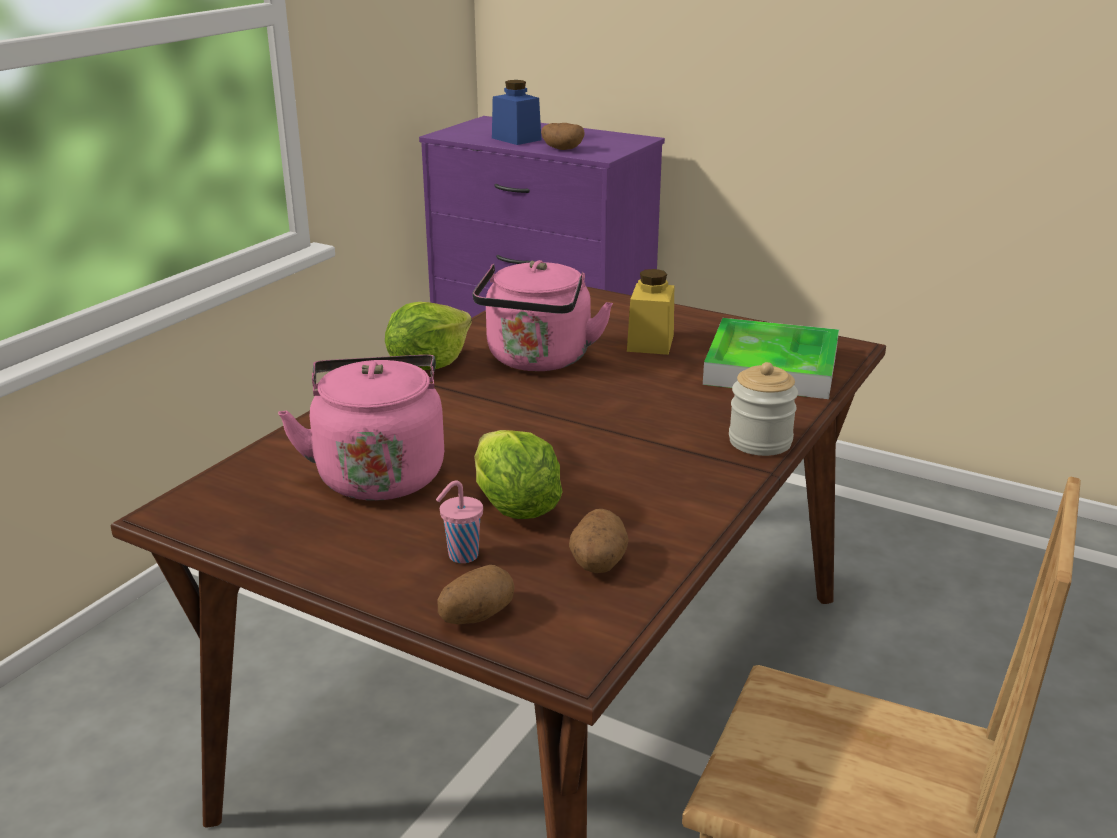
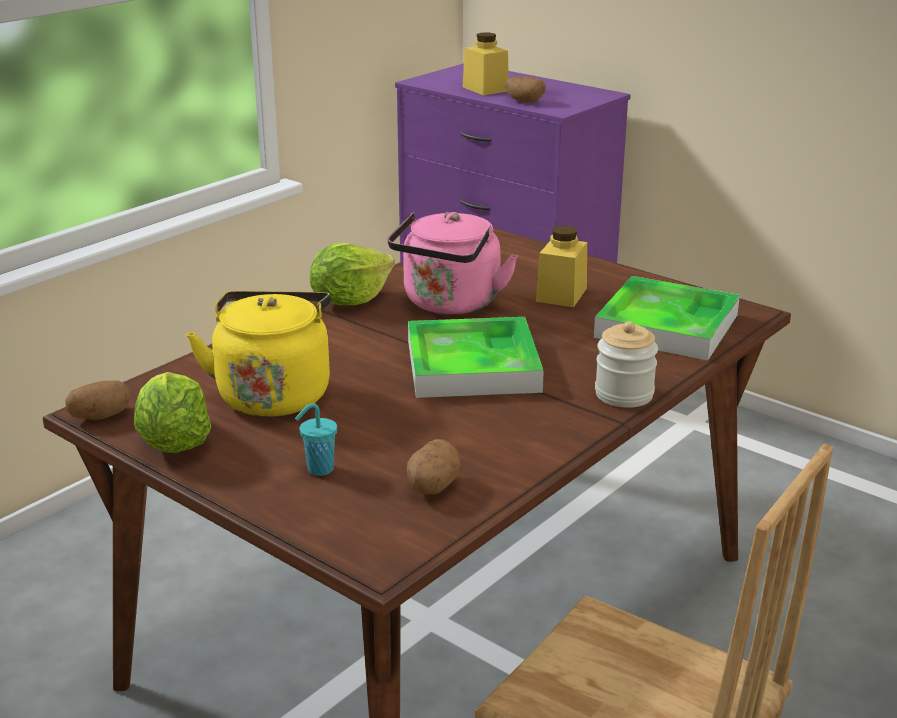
camera: 10 degrees right, 0 degrees up
(379, 473) = (274, 393): pink kettle -> yellow kettle
(461, 556) = (318, 469): pink cup -> turquoise cup
(476, 615) = (313, 519): potato -> potato (101, 416)
(514, 508) = (379, 433): lettuce -> lettuce (174, 442)
(516, 139) = (485, 89): blue jar -> yellow jar
(588, 424) = (472, 366): none -> tray

